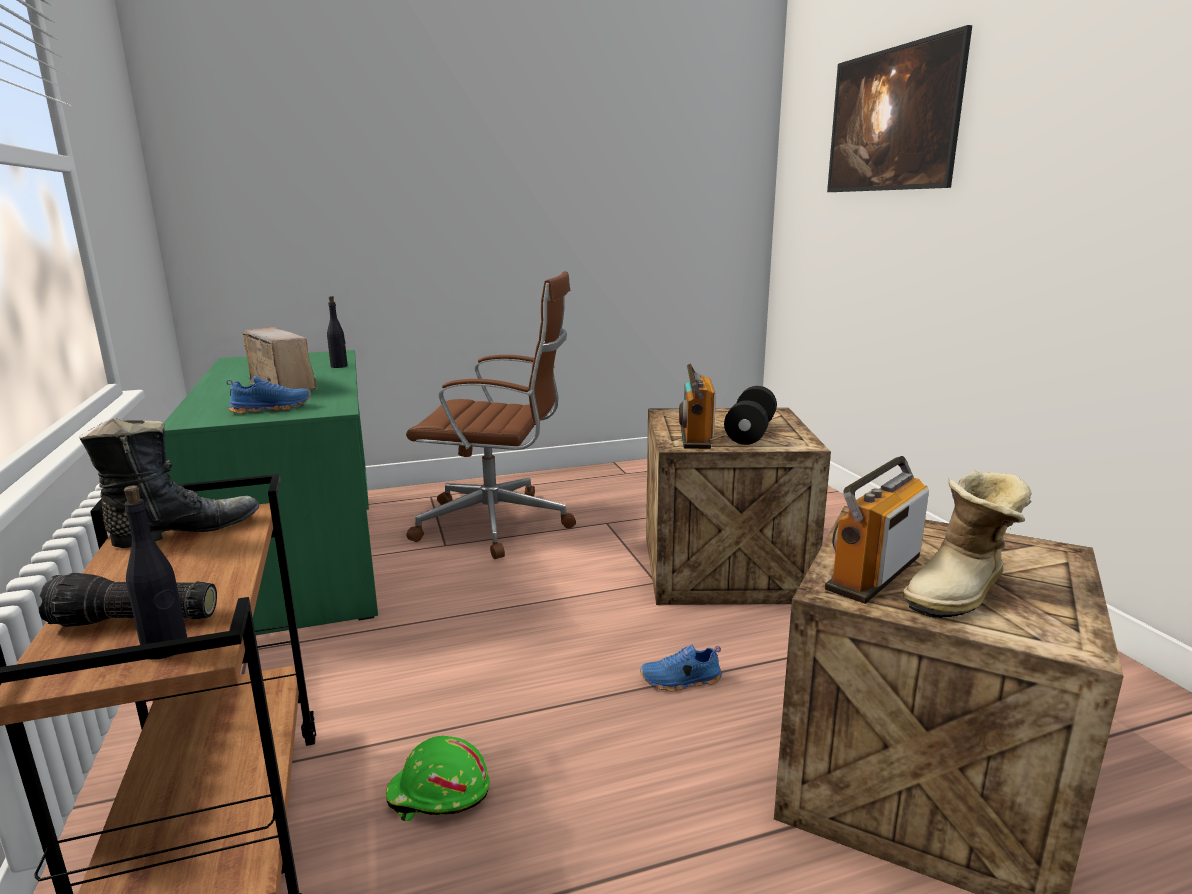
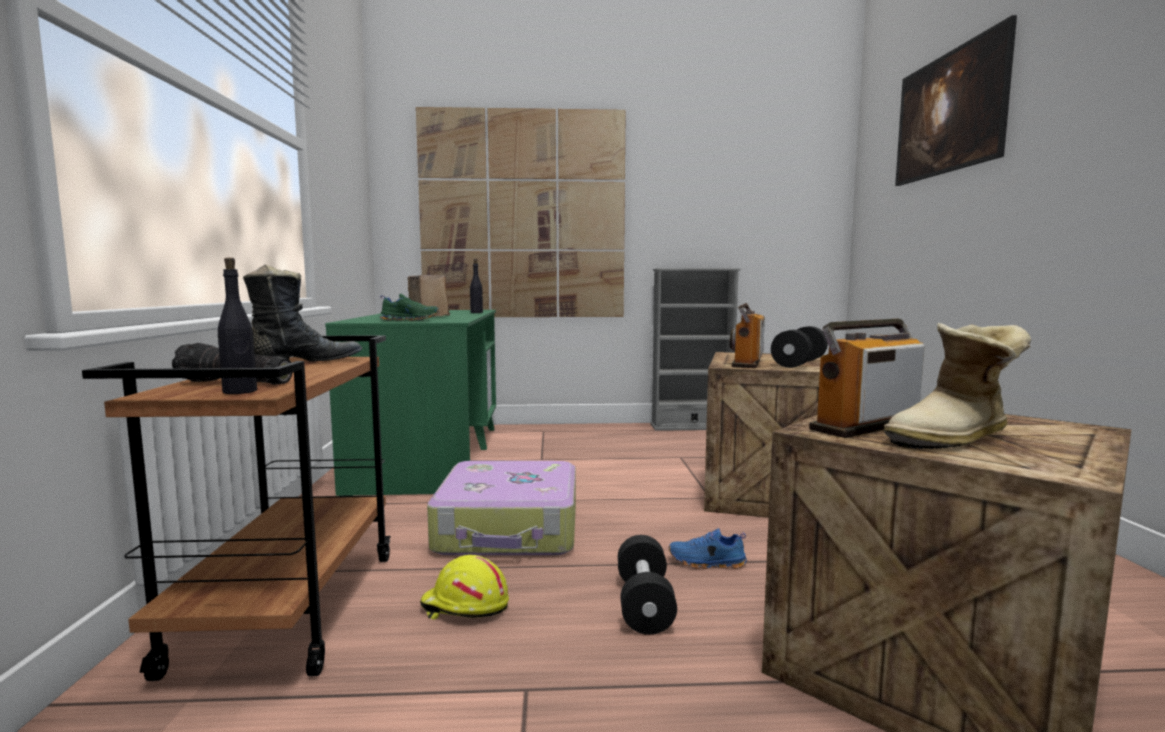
camera: 15 degrees right, 10 degrees down
(271, 408) = (410, 320): blue shoe -> green shoe
(379, 220) = (523, 215): none -> picture
(438, 794) = (465, 606): green hard hat -> yellow hard hat
(447, 666) = (509, 529): none -> suitcase
(498, 524) = (589, 451): brown office chair -> none
(604, 471) = (691, 426): none -> grey bookcase
(634, 752) = (644, 604): none -> black dumbbell

